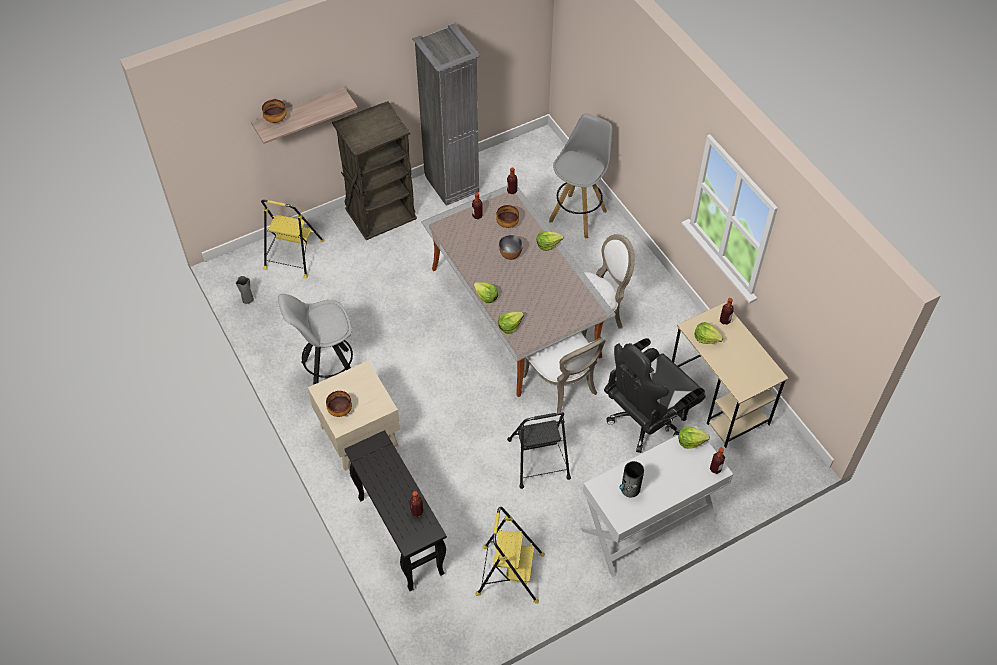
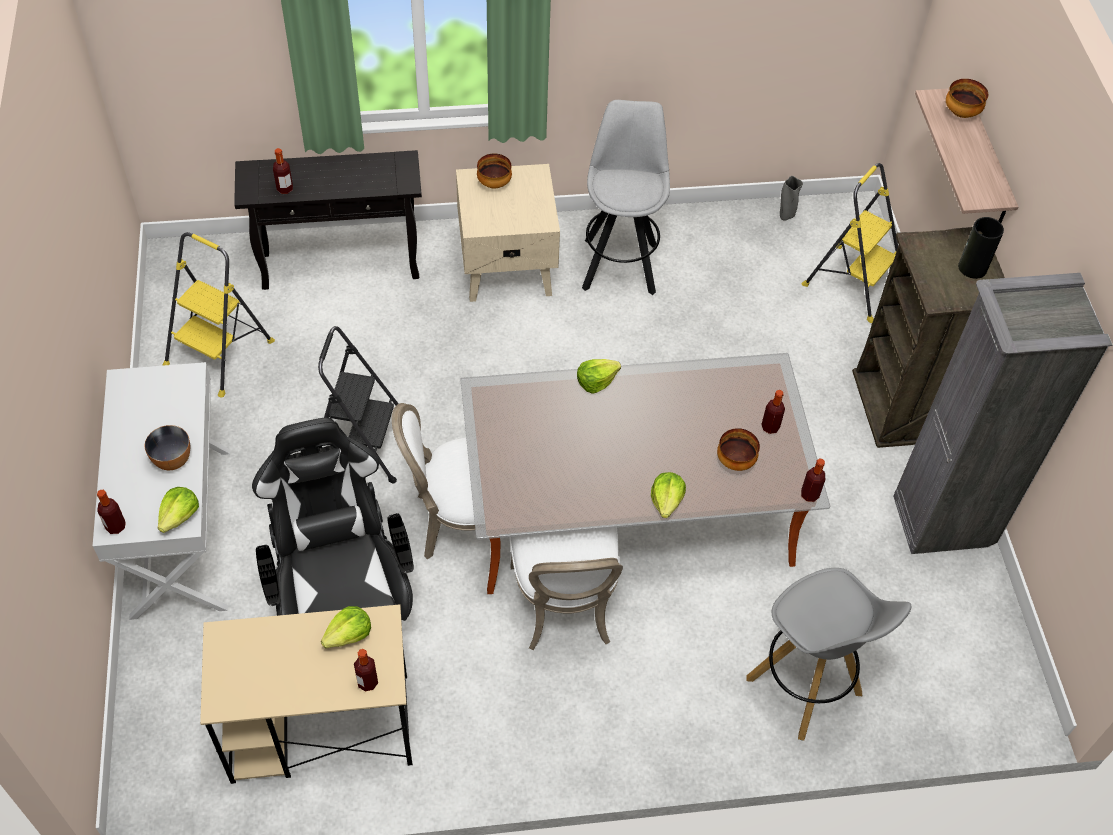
camera: 110 degrees right, 0 degrees up
(510, 255) = (666, 442): bowl -> bowl (172, 460)
(510, 326) = (526, 391): lettuce -> none
(630, 489) = (159, 409): vase -> vase (972, 267)

